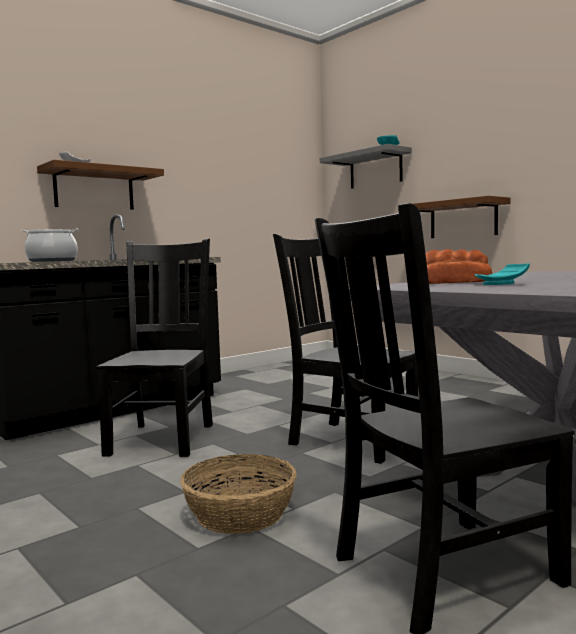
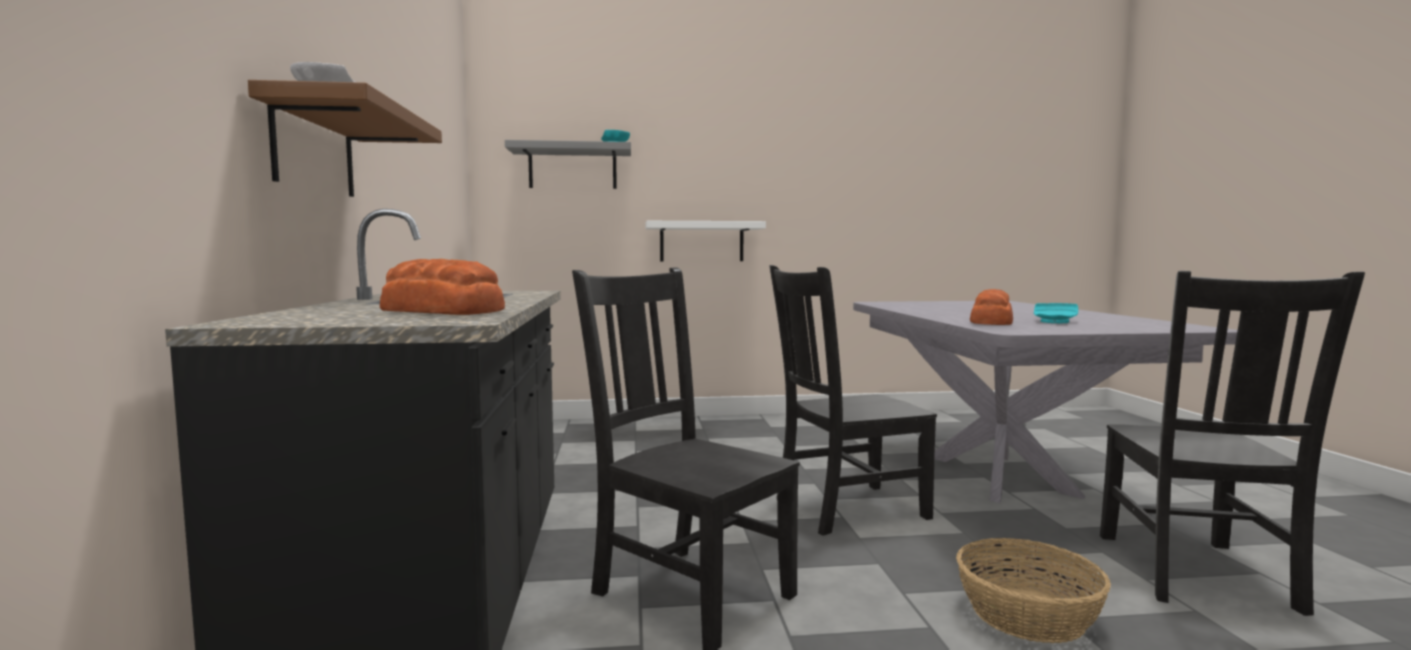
camera: 55 degrees left, 0 degrees up
(52, 261) = (441, 311): cooking pot -> bread
(463, 219) = (701, 242): brown shelf -> white shelf

